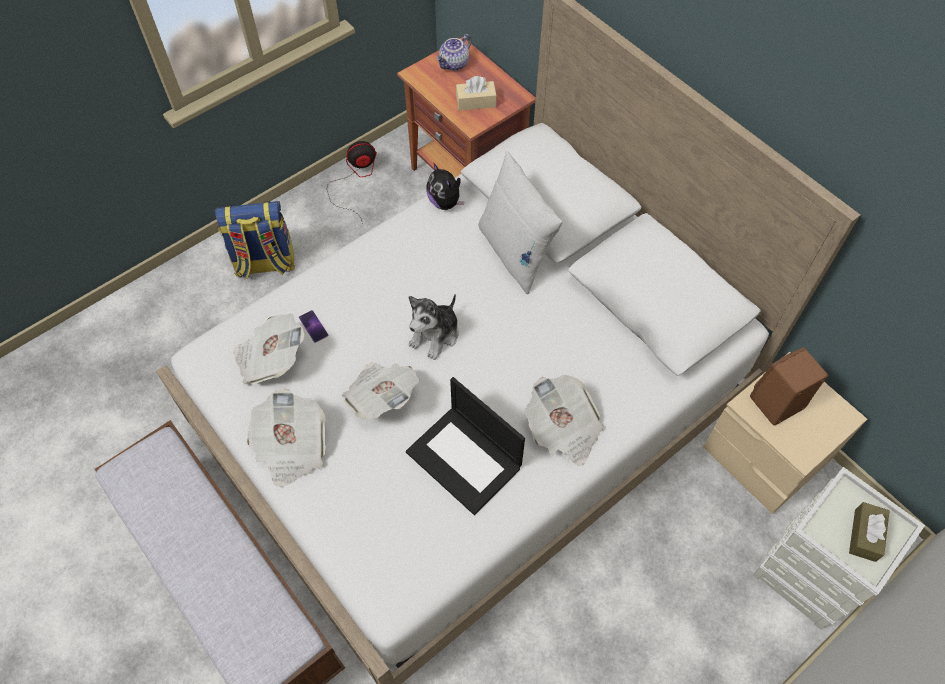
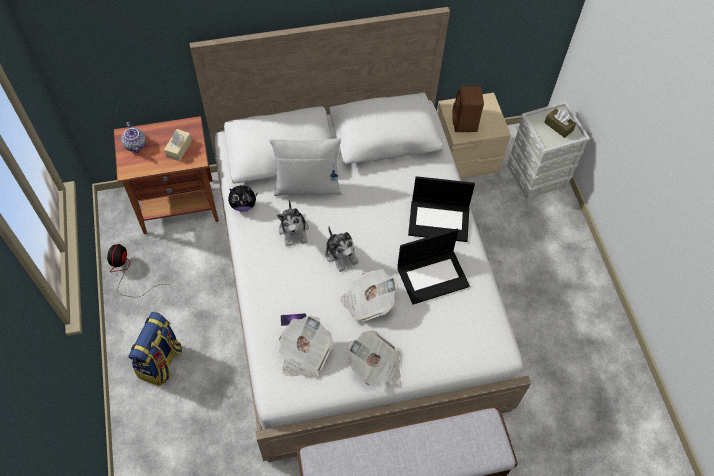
camera: 65 degrees left, 0 degrees up
(441, 269) = (294, 230): none -> plush toy
(563, 429) = (439, 220): newspaper -> laptop

